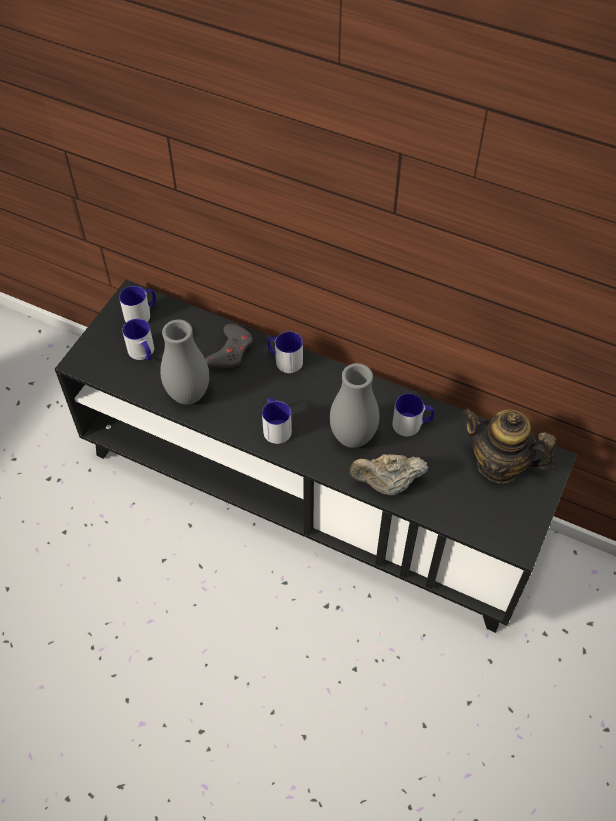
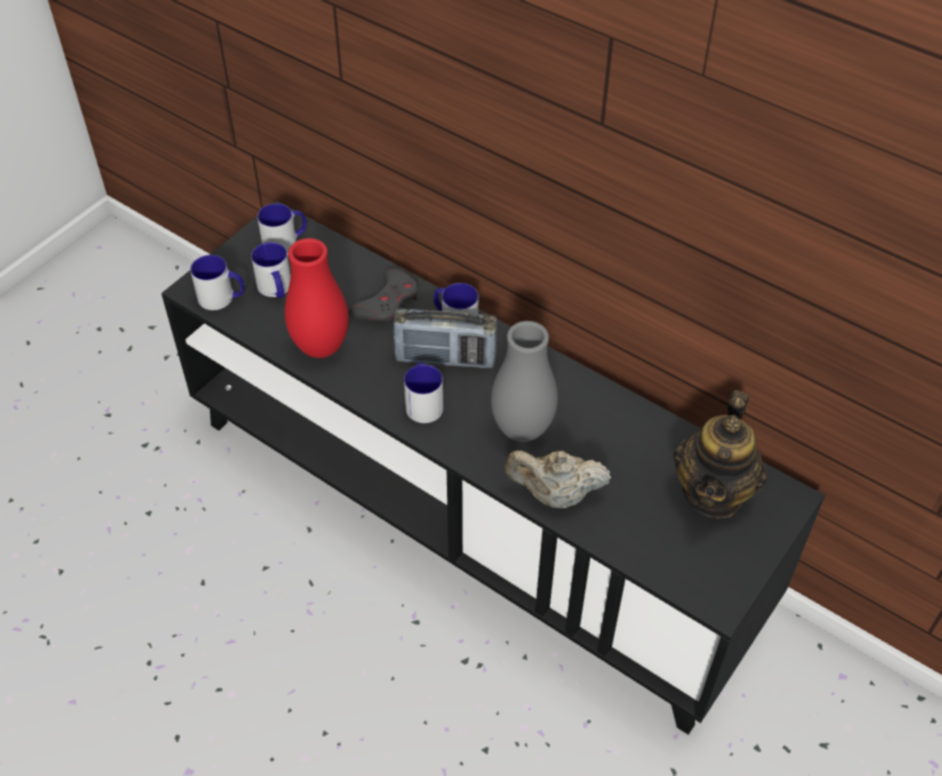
camera: 10 degrees right, 5 degrees down
(188, 395) = (321, 347): grey vase -> red vase
(284, 390) = (445, 358): none -> radio
(412, 424) = (605, 424): mug -> mug (222, 298)
(499, 464) = (713, 492): teapot -> teapot turned 105 degrees counterclockwise

